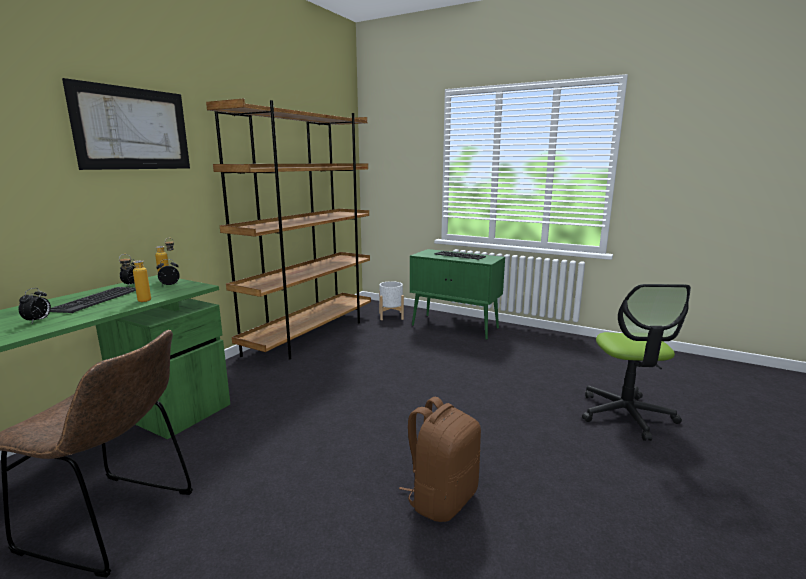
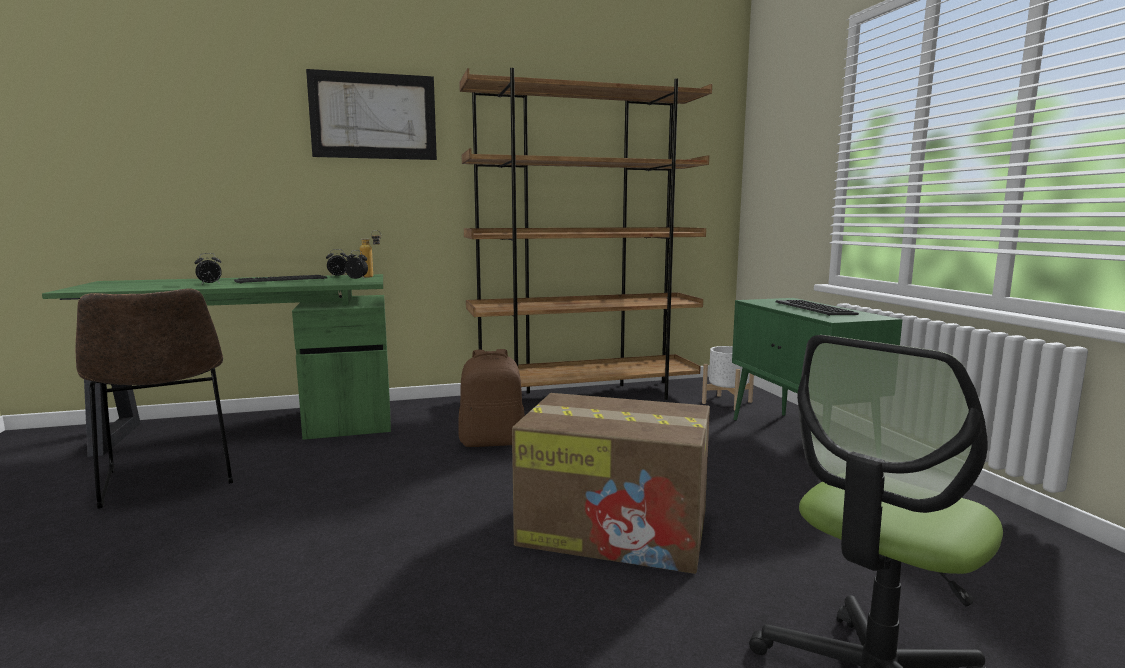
camera: 45 degrees right, 5 degrees down
(139, 301) = (294, 284): bottle -> none
(441, 498) = (356, 606): brown backpack -> brown backpack (492, 441)
(468, 401) = (617, 529): none -> cardboard box

